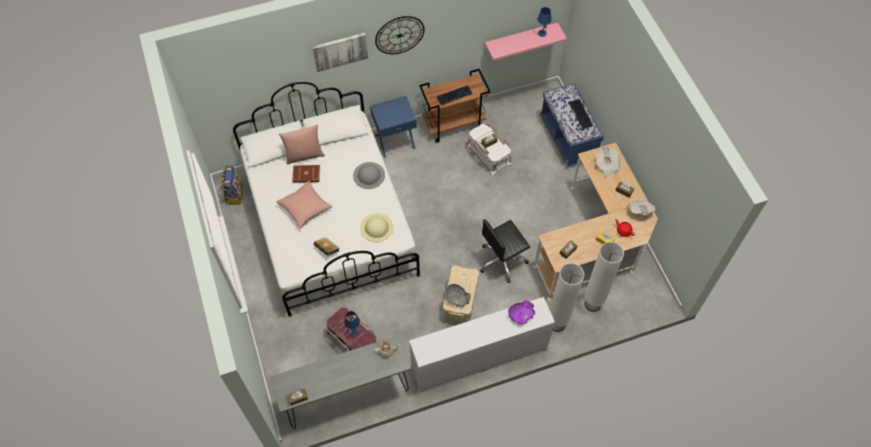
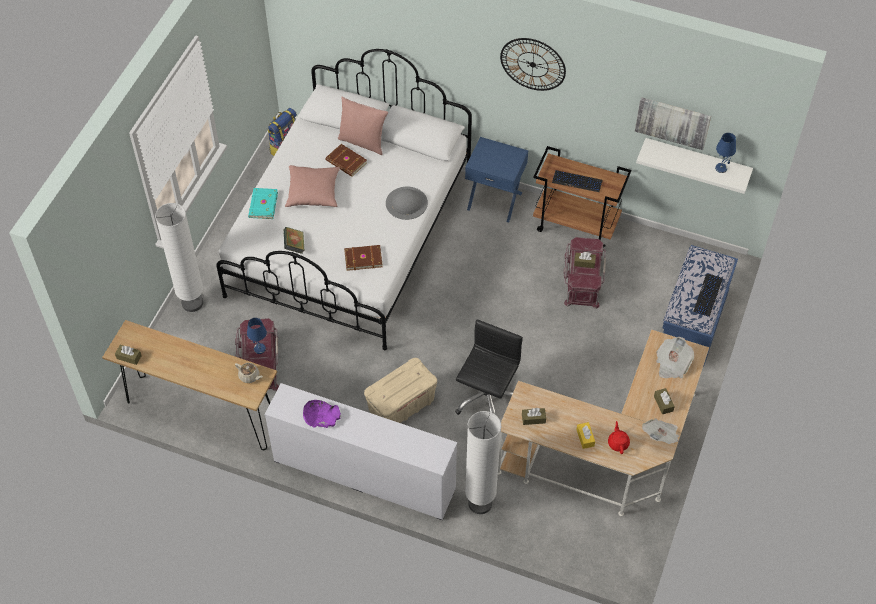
camera: 40 degrees right, 5 degrees down
(280, 238) = (262, 205): none -> turquoise book
(340, 51) = (456, 43): picture -> picture (672, 122)
(347, 397) = (202, 413): grey console table -> brown console table
(376, 227) = (363, 258): beige hat -> brown book
(457, 297) = (387, 390): grey bowl -> none
(488, 154) = (582, 281): white storage box -> red storage box
(502, 260) = (486, 398): black office chair -> black office chair turned 105 degrees clockwise
(520, 38) = (696, 161): pink shelf -> white shelf
(521, 314) = (415, 441): purple bowl -> purple bowl (321, 417)
(592, 304) = (540, 513): white floor lamp -> white floor lamp (192, 303)

